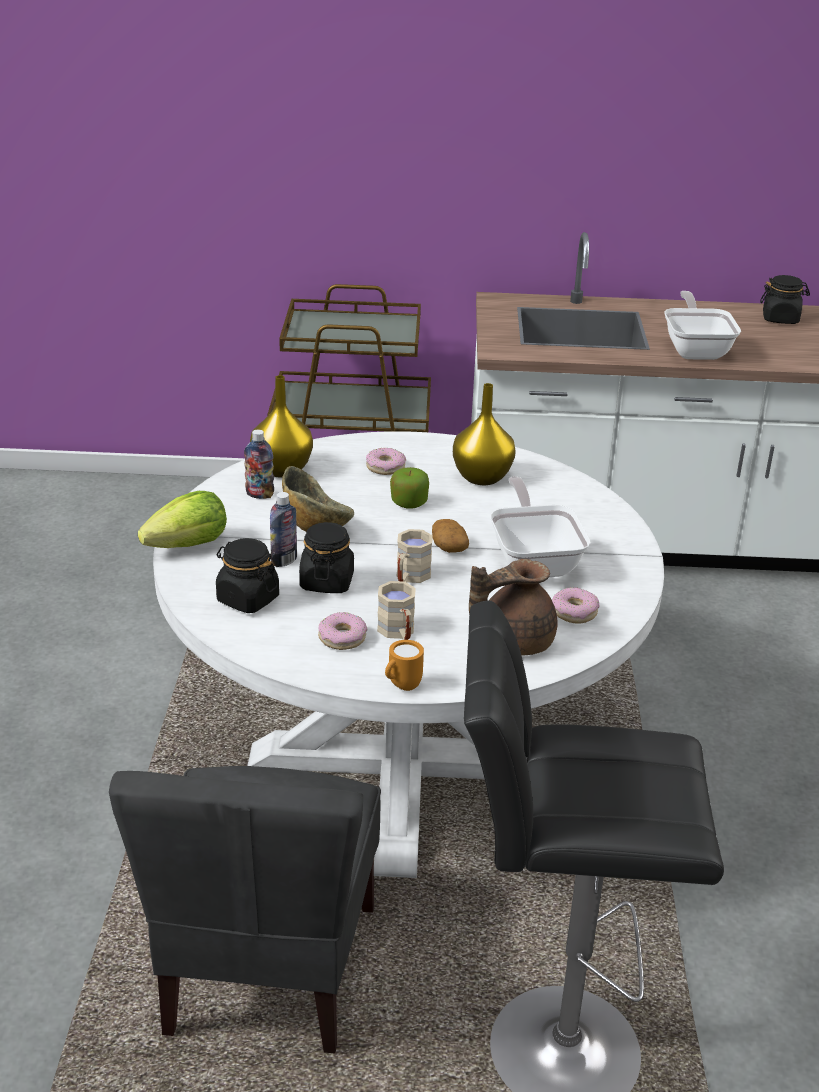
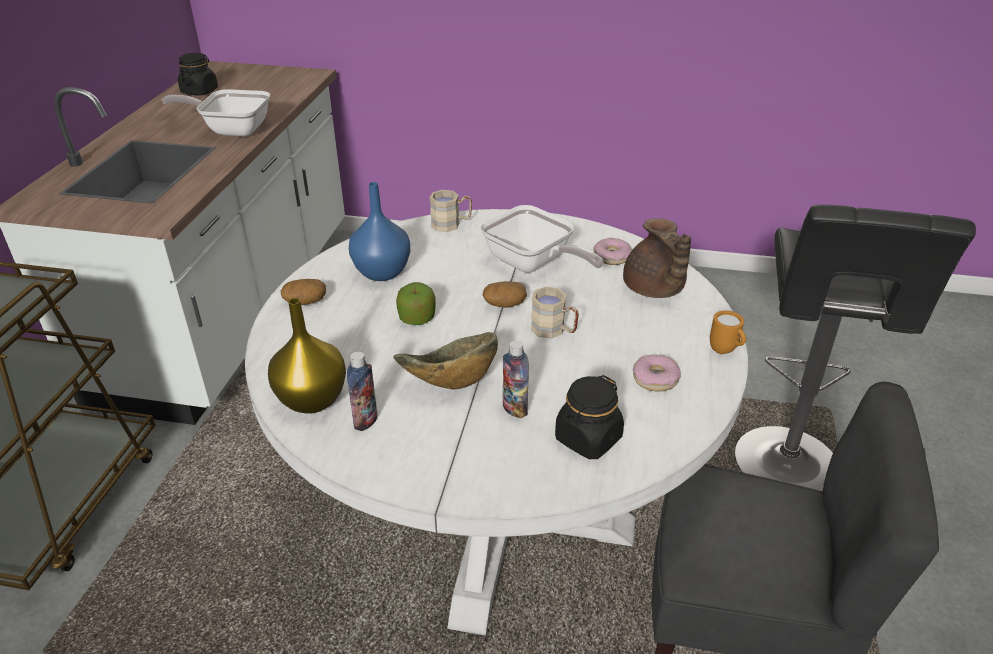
camera: 80 degrees left, 5 degrees up
(189, 546) = (470, 484): lettuce -> none
(326, 581) = (558, 381): black jar -> none
(385, 467) = (338, 326): donut -> none
(398, 632) = (644, 345): beige mug -> beige mug (451, 224)
(418, 448) = (305, 301): none -> potato
(480, 477) = (382, 273): yellow vase -> blue vase
(534, 560) = (533, 264): frying pan -> frying pan turned 135 degrees counterclockwise

